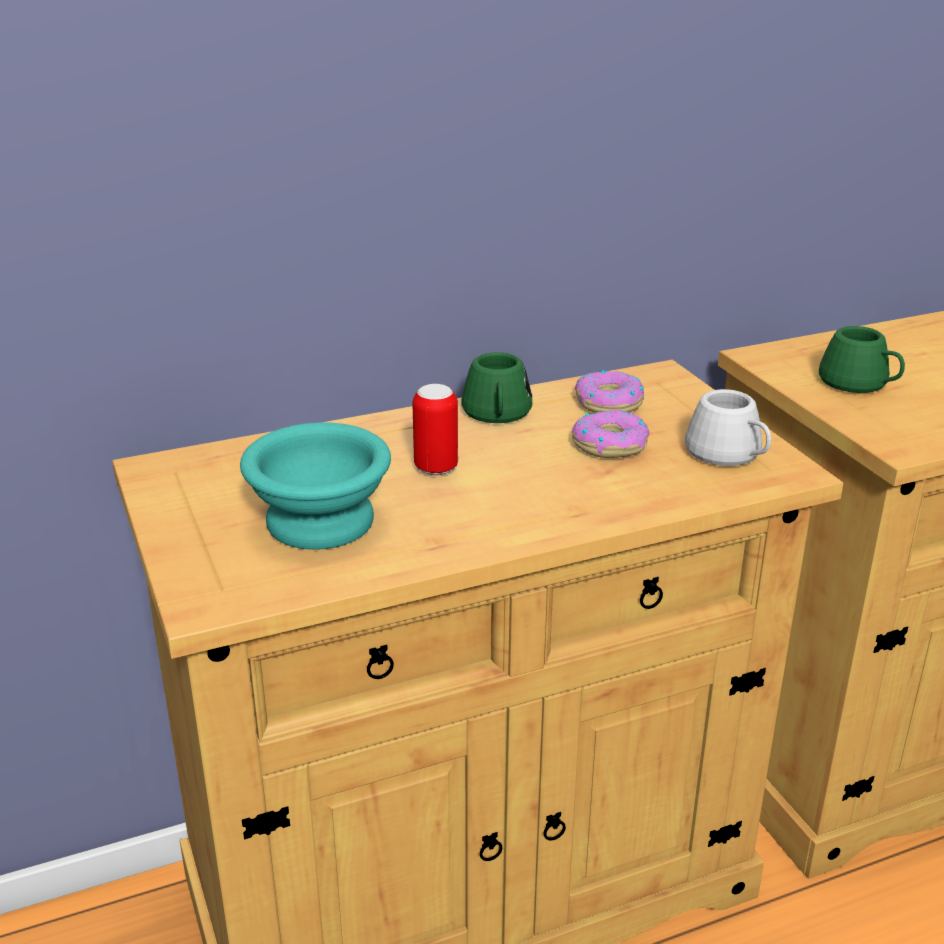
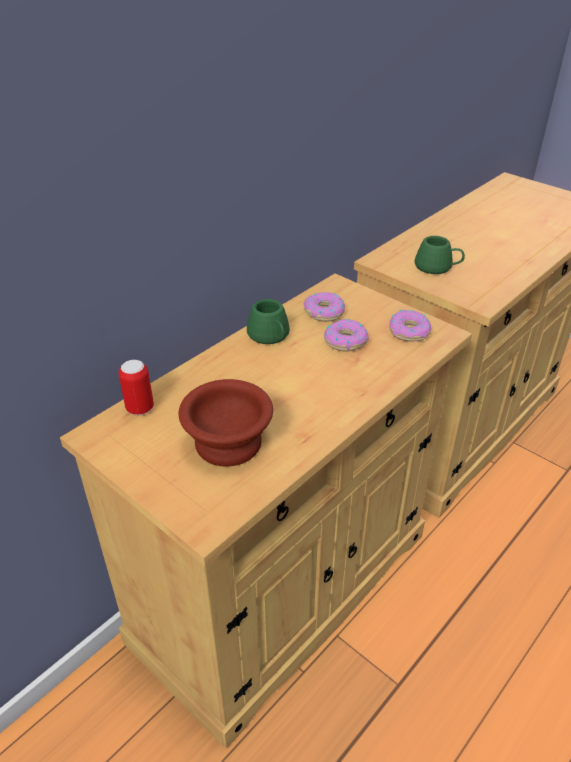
camera: 25 degrees left, 10 degrees up
(325, 521) = (230, 441): turquoise bowl -> brown bowl
(436, 468) = (265, 384): can -> can (140, 408)
(729, 455) = (409, 331): white mug -> donut

